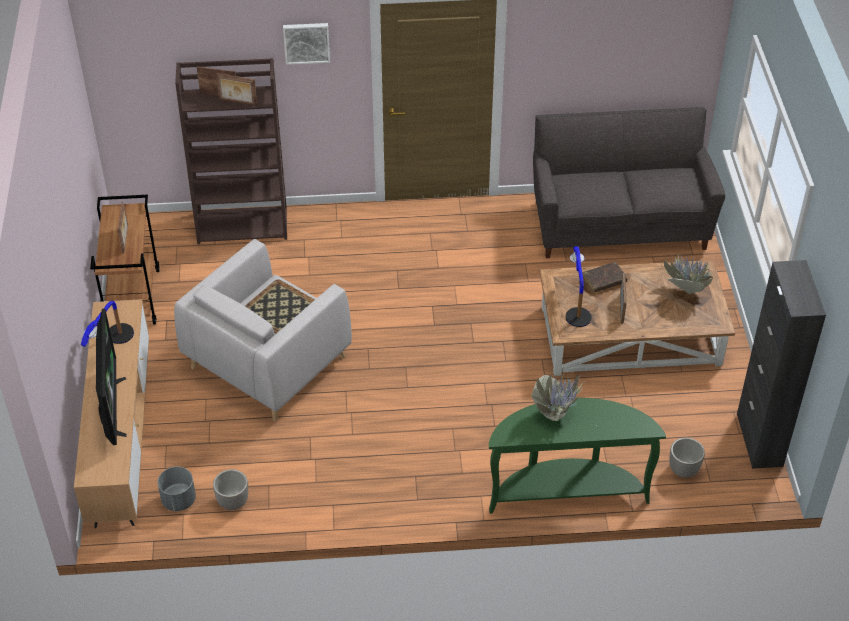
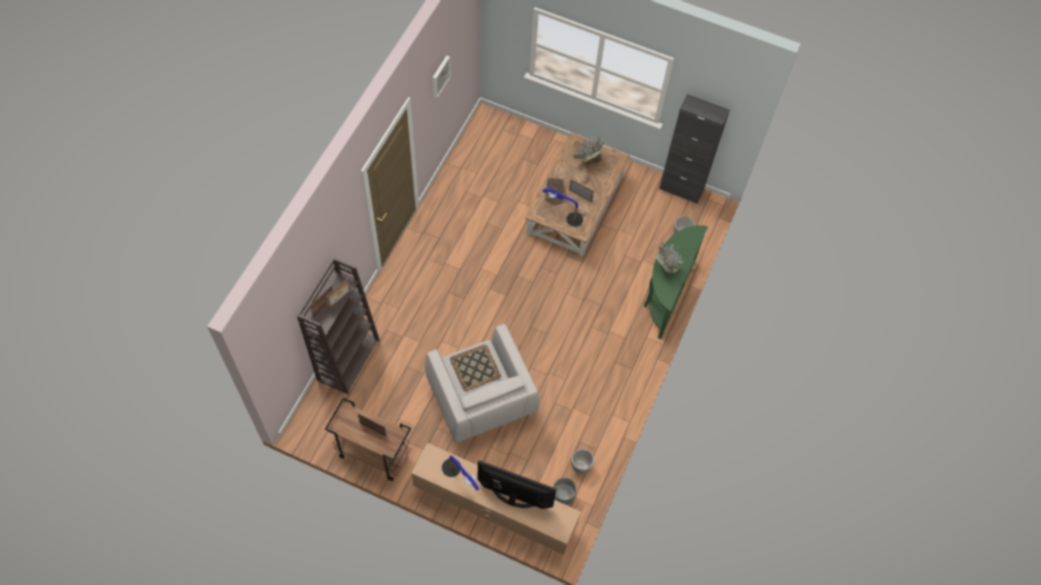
camera: 65 degrees left, 15 degrees up
(306, 42) = (342, 230): picture -> picture (440, 76)
(619, 223) = (485, 159): grey sofa -> none

